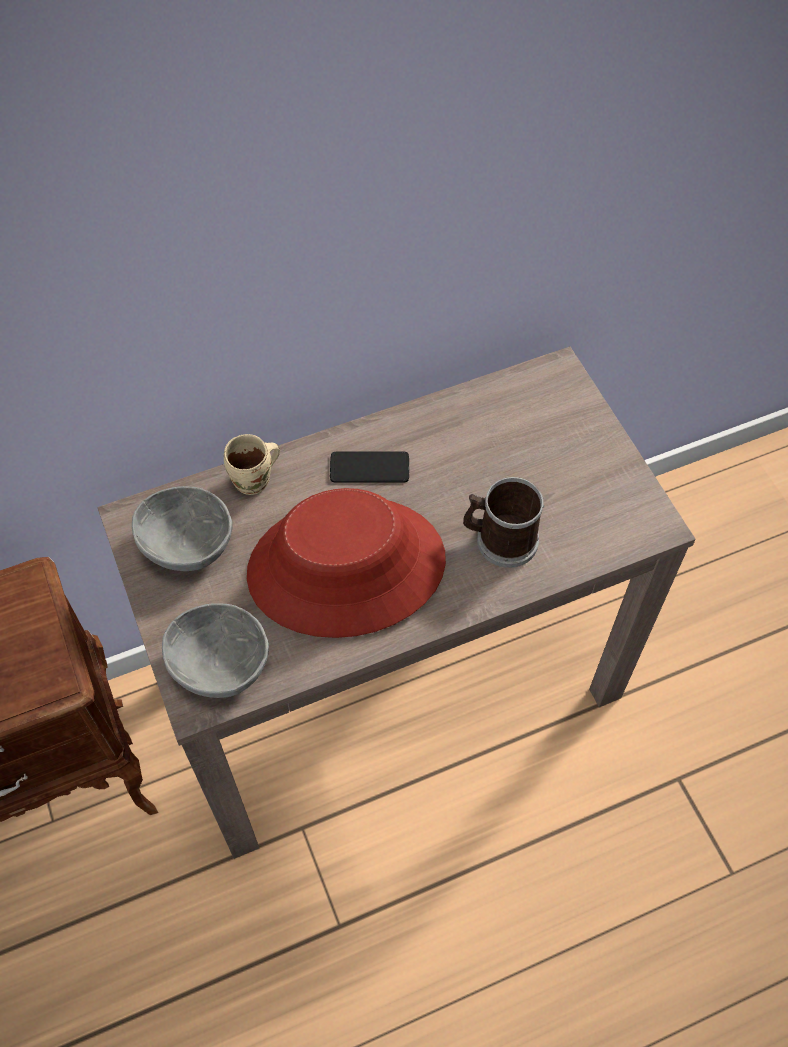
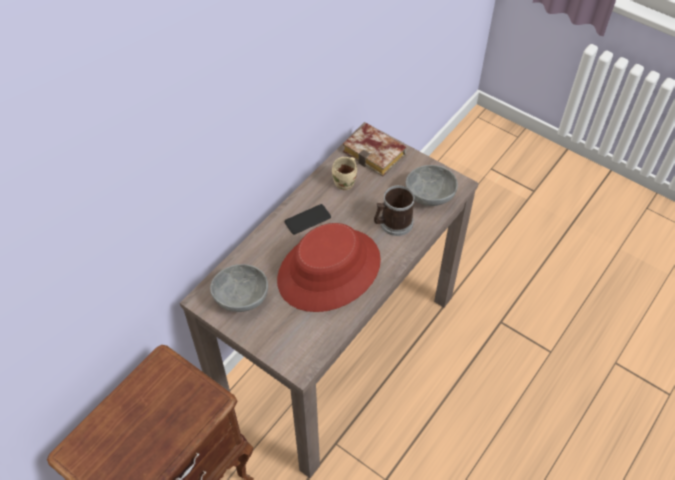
camera: 30 degrees left, 5 degrees down
(220, 662) = (298, 343): grey bowl -> grey bowl (429, 195)
(255, 481) = (254, 252): beige mug -> beige mug (346, 183)
(554, 409) = (377, 154): none -> book

